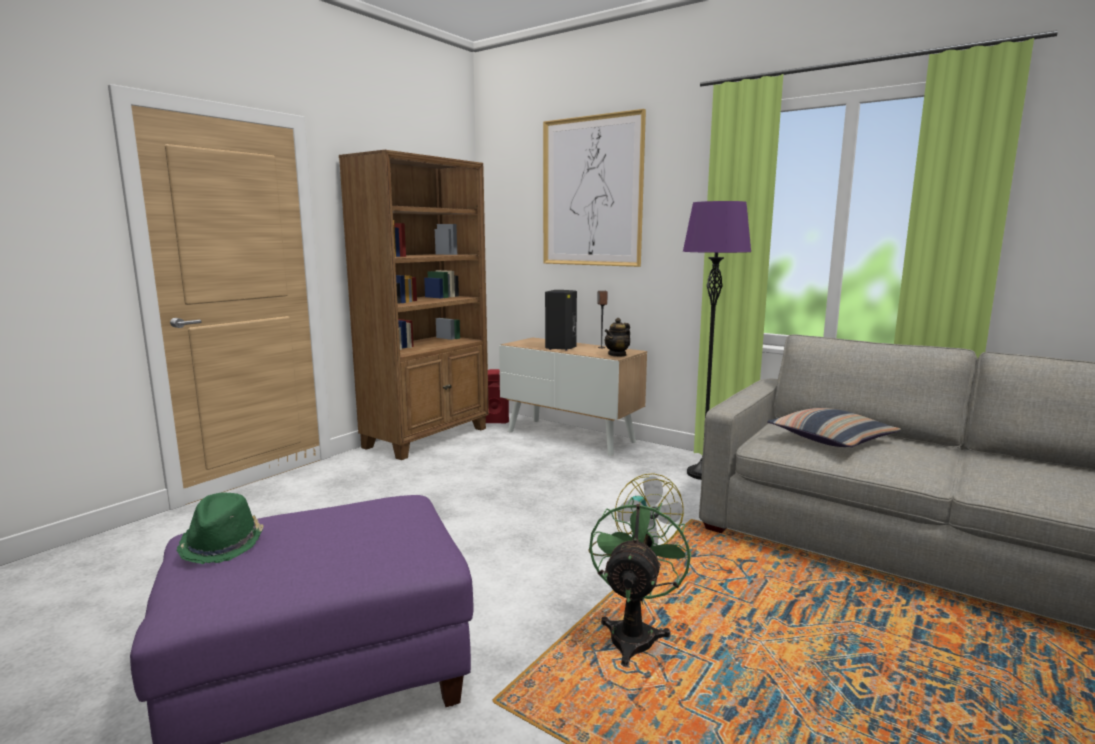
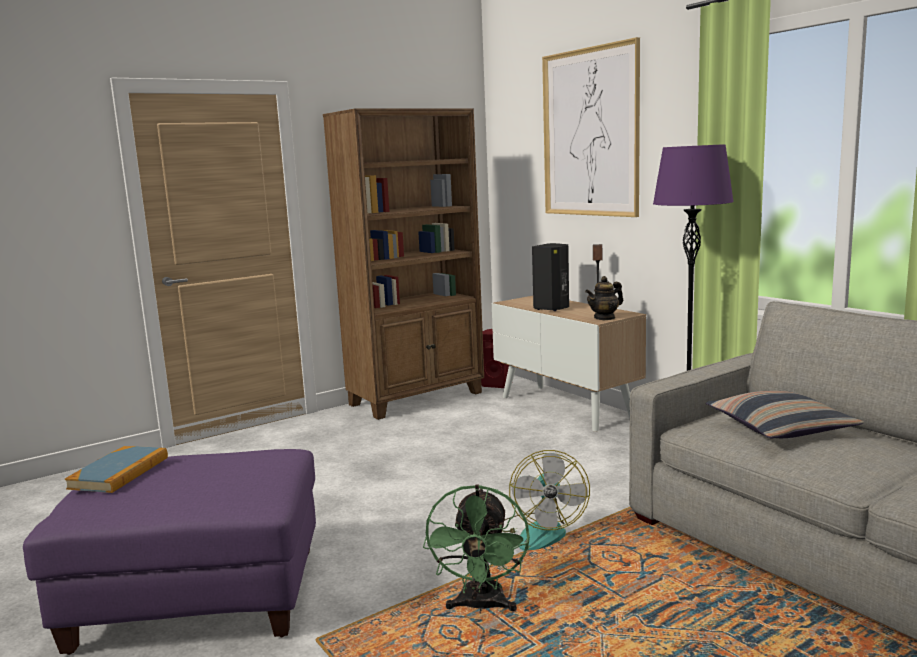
camera: 20 degrees right, 0 degrees up
(223, 544) = (119, 473): green hat -> book
(634, 633) = (481, 607): green fan -> green fan turned 150 degrees clockwise

